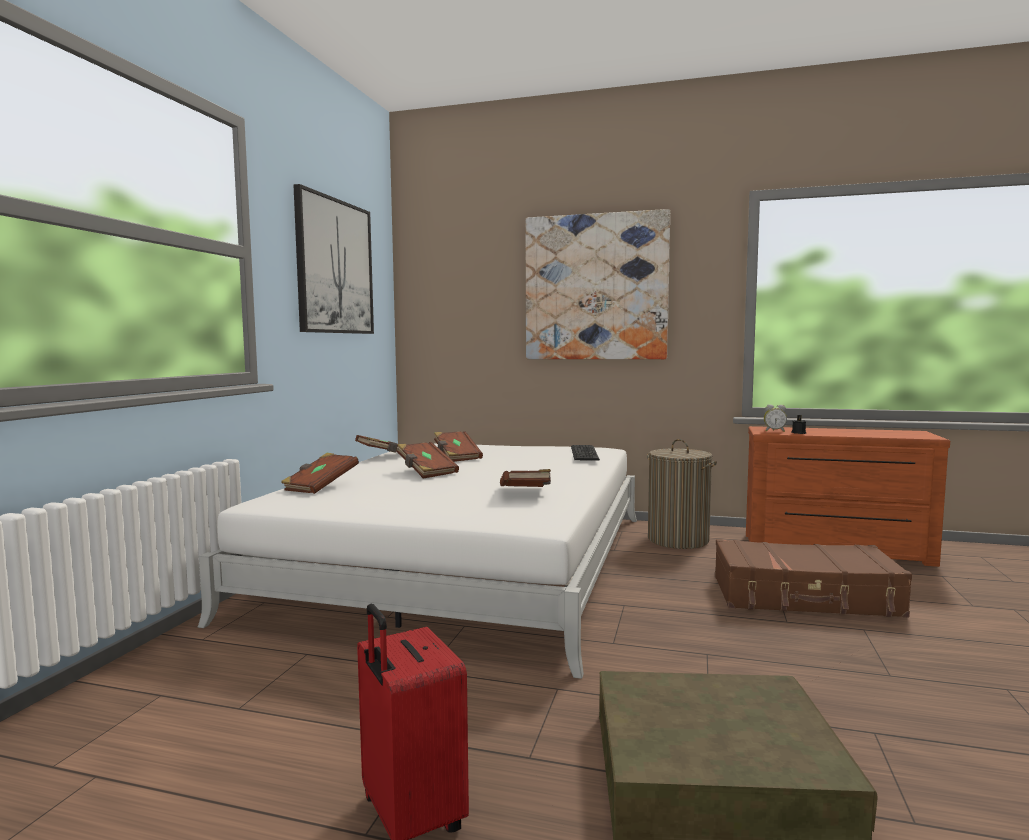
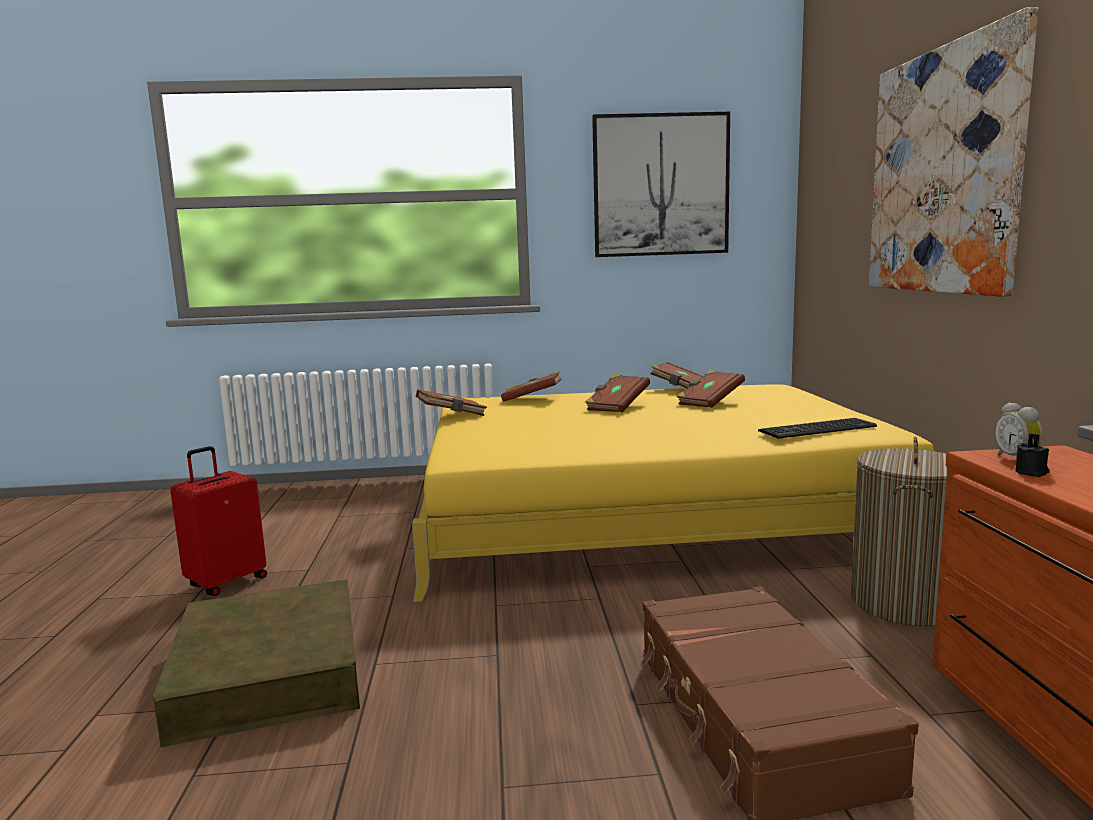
camera: 70 degrees right, 5 degrees up
(466, 562) = (646, 513): white bed -> yellow bed
(526, 493) = (572, 441): brown book -> brown book (452, 416)

